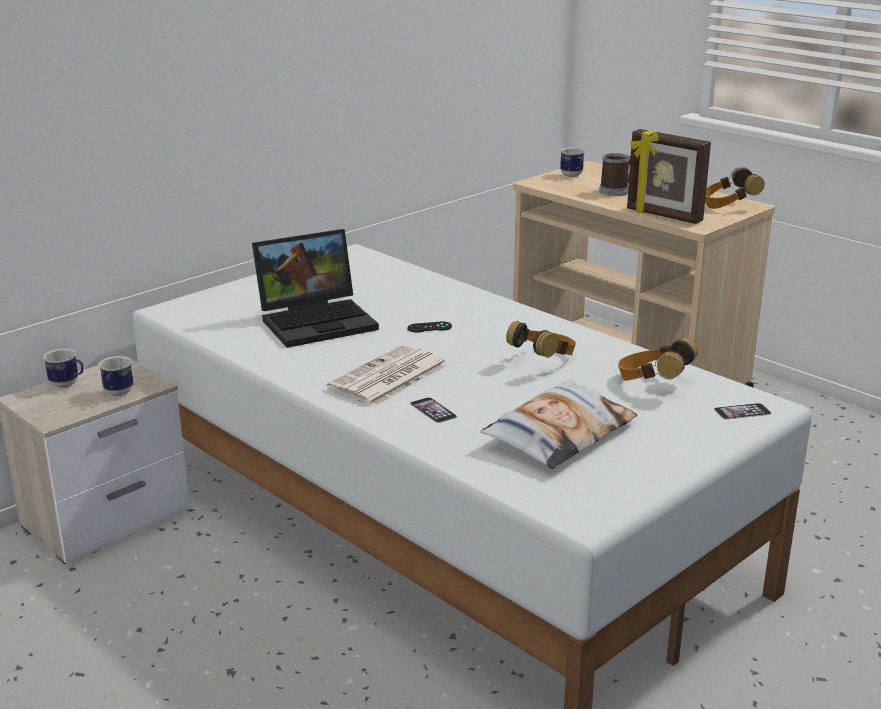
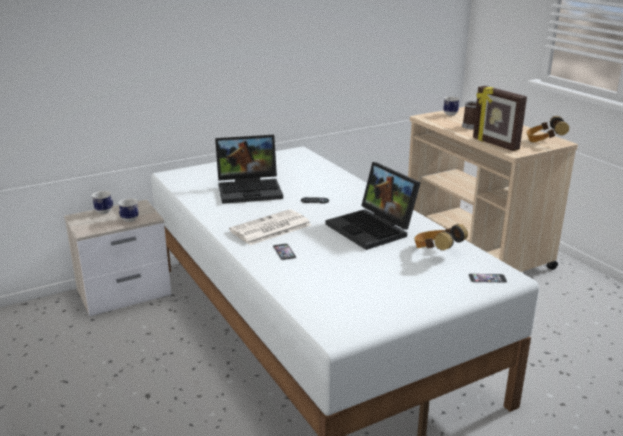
camera: 15 degrees right, 0 degrees up
(543, 360) = (373, 229): headphones -> laptop
(559, 434) = (354, 277): pillow -> none

